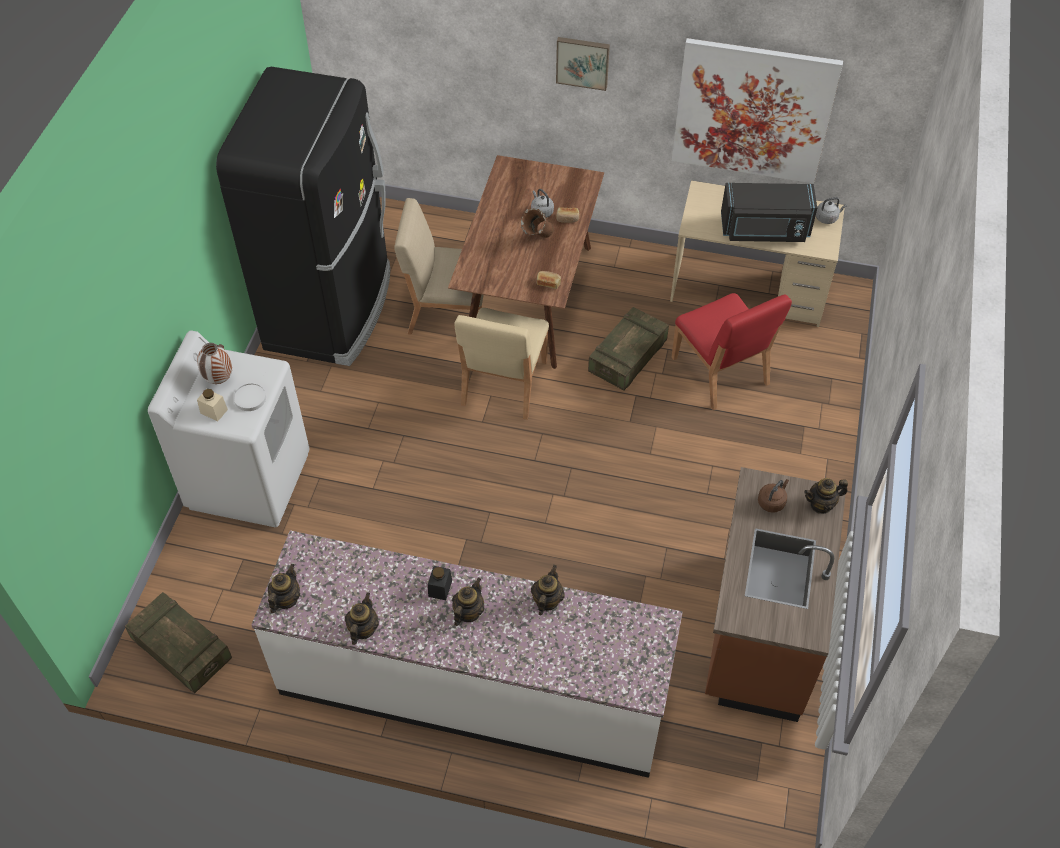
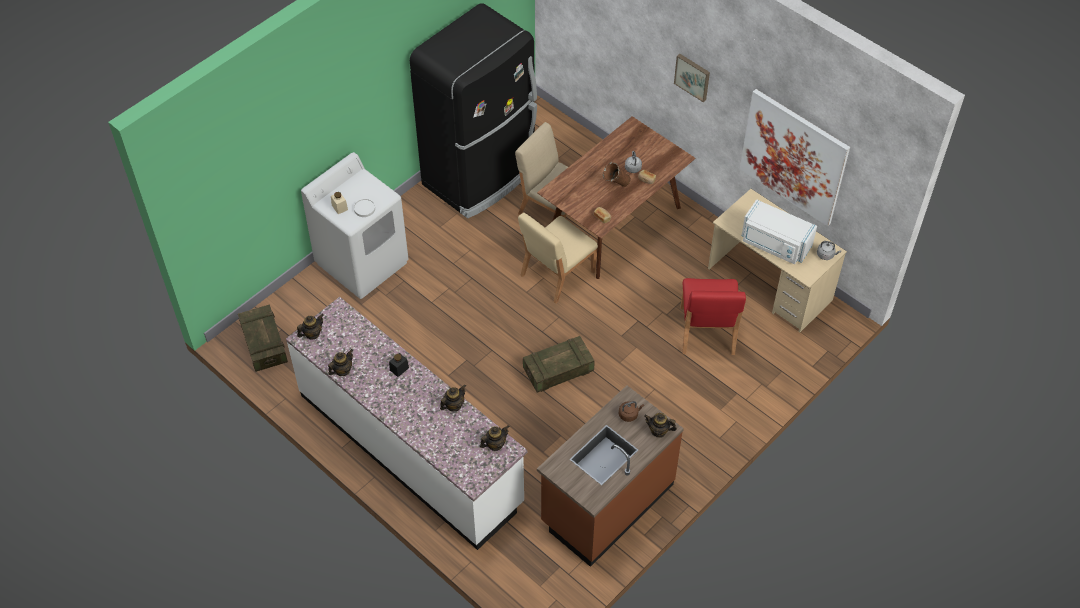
camera: 30 degrees right, 0 degrees up
(219, 380) = (354, 190): vase -> none
(468, 612) = (405, 390): teapot -> teapot (495, 444)
(627, 358) = (650, 293): crate -> crate (558, 370)
(765, 230) = (774, 244): black microwave -> white microwave

